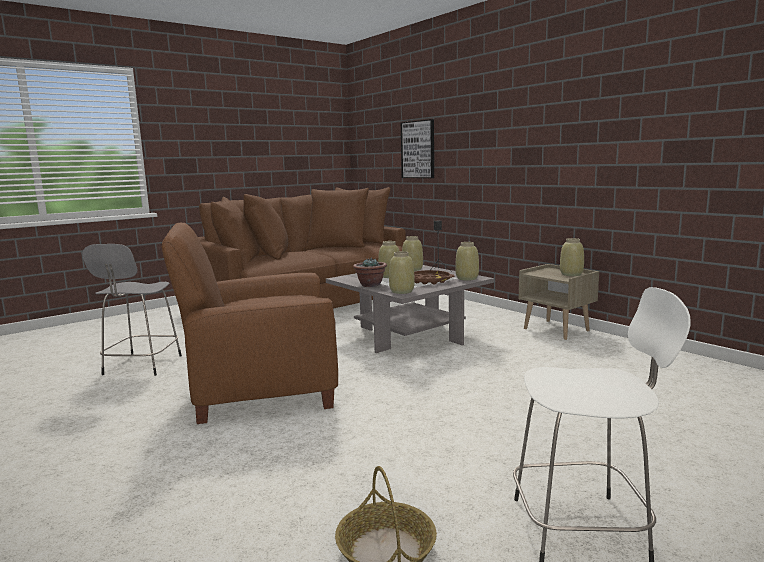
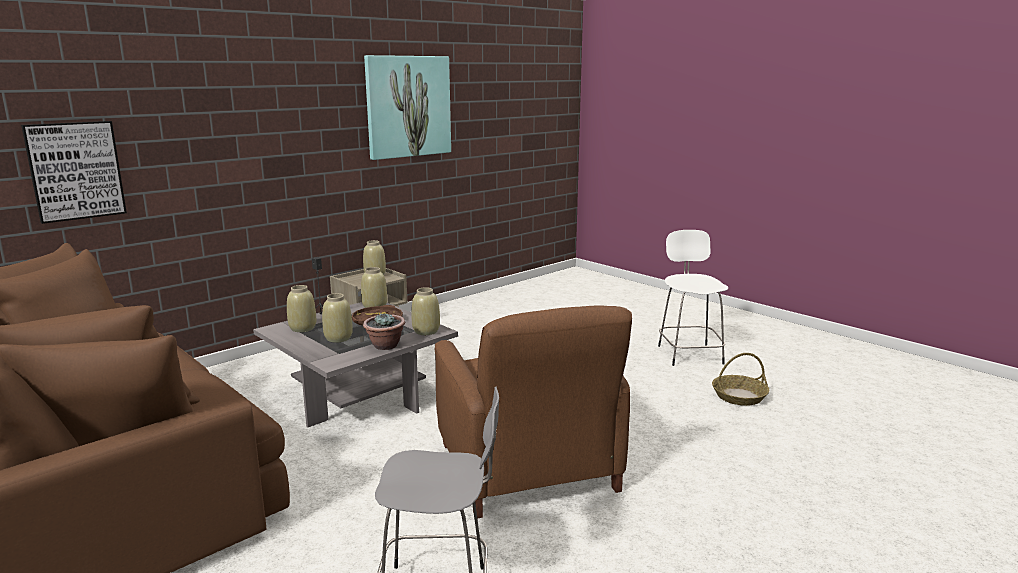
camera: 95 degrees left, 5 degrees up
(662, 93) = (408, 106): none -> picture

